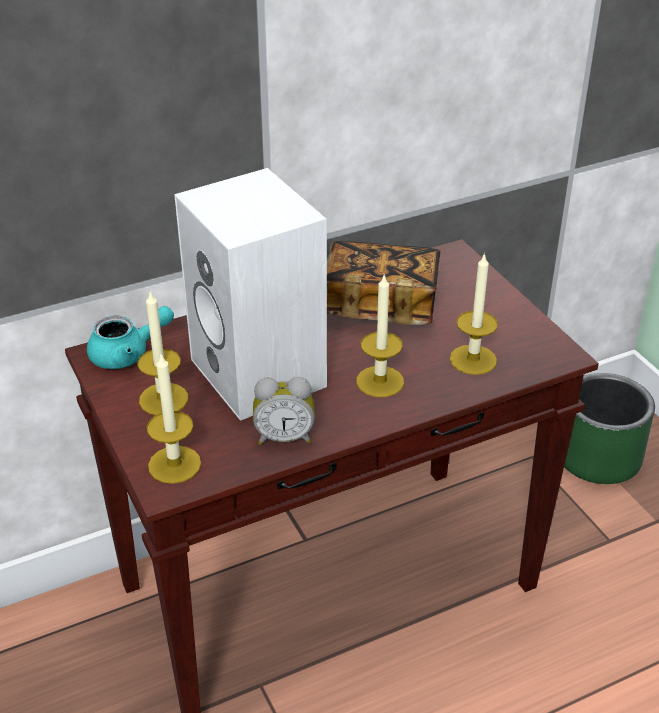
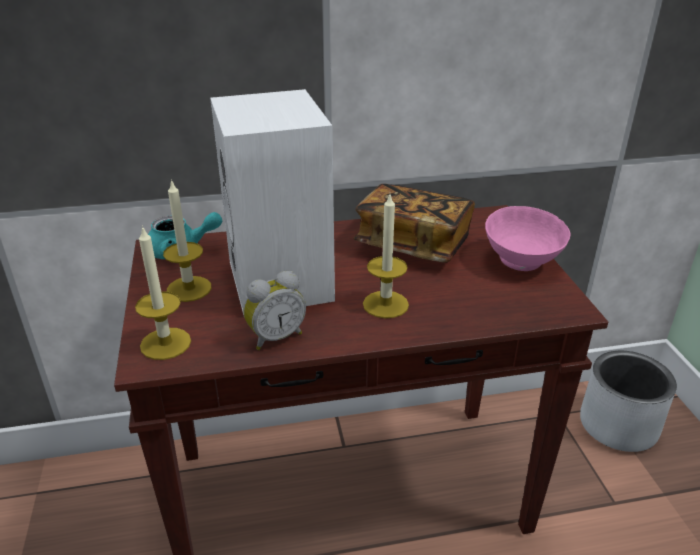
camera: 15 degrees right, 5 degrees down
(284, 437) = (275, 337): alarm clock -> alarm clock turned 45 degrees counterclockwise
(473, 360) = (481, 299): candle -> none
(497, 309) = (520, 262): none -> pink bowl
(598, 457) = (618, 425): green planter -> grey planter

